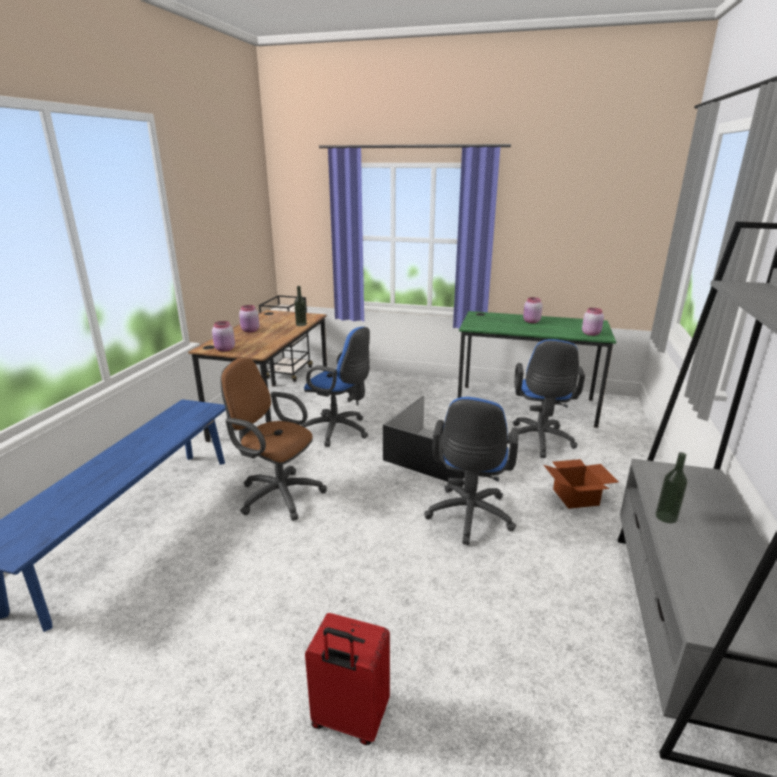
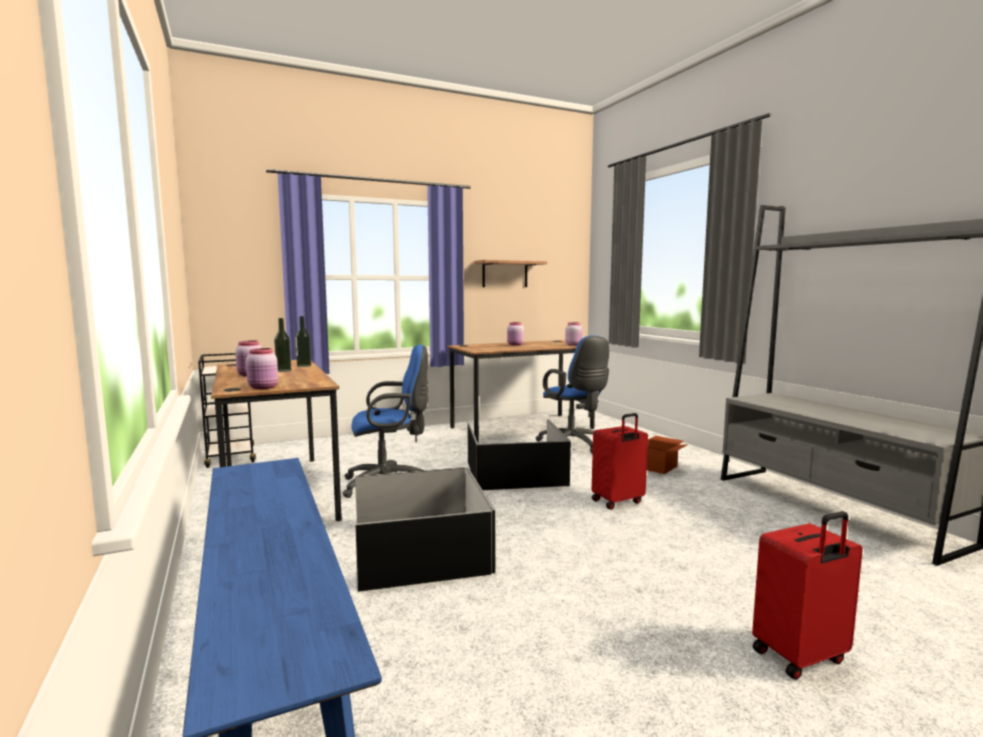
camera: 40 degrees left, 15 degrees down
(276, 494) = (419, 549): brown office chair -> black storage box
(469, 518) = (618, 502): blue office chair -> red suitcase
(526, 405) = (522, 428): green desk -> brown desk
(550, 240) = (505, 274): none -> shelf
(666, 517) = (807, 413): bottle -> bottle (283, 370)

